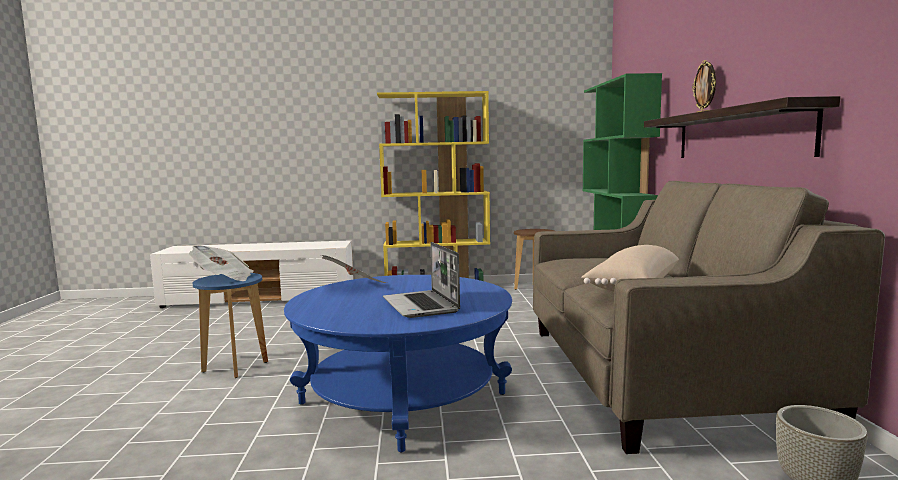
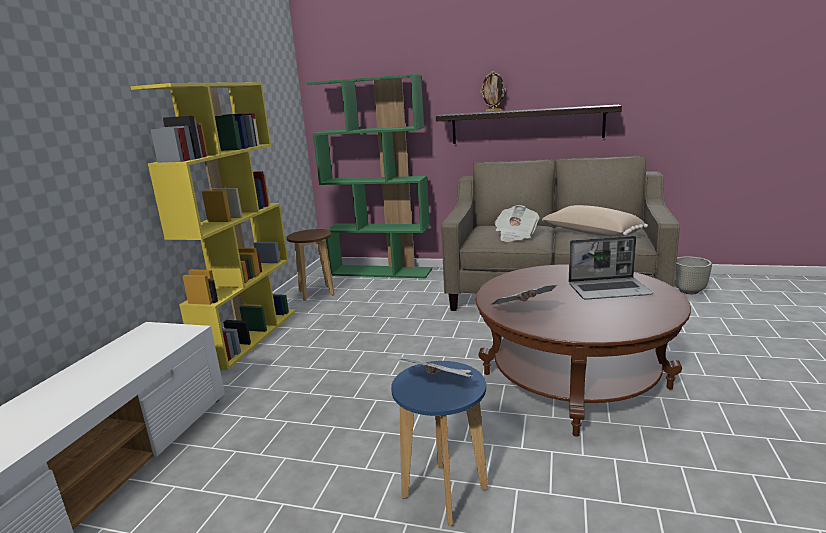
camera: 70 degrees left, 10 degrees up
(403, 399) = (574, 381): blue coffee table -> brown coffee table
(585, 266) = (515, 236): none -> newspaper

